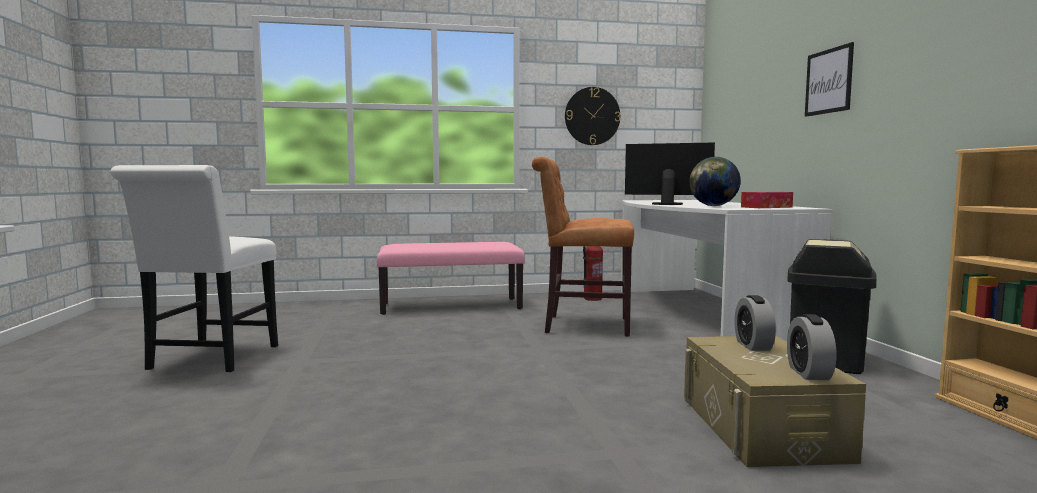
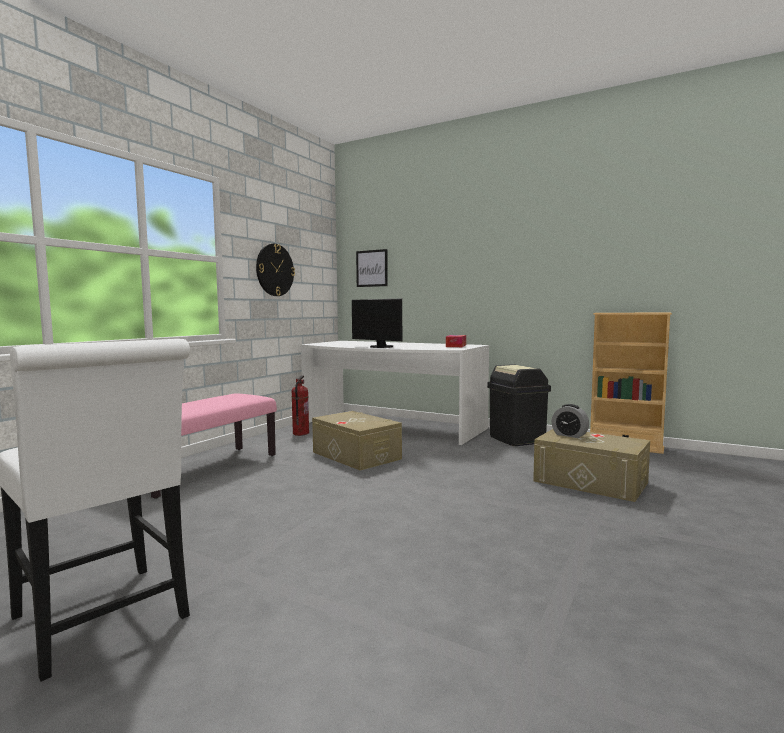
camera: 50 degrees left, 0 degrees up
(582, 325) = (356, 455): brown chair -> beige storage box
(667, 204) = (380, 347): monitor -> monitor turned 105 degrees counterclockwise
(713, 206) = (423, 347): globe -> none
(808, 373) = (627, 442): alarm clock -> none
(828, 81) = (475, 263): picture -> picture (372, 268)

